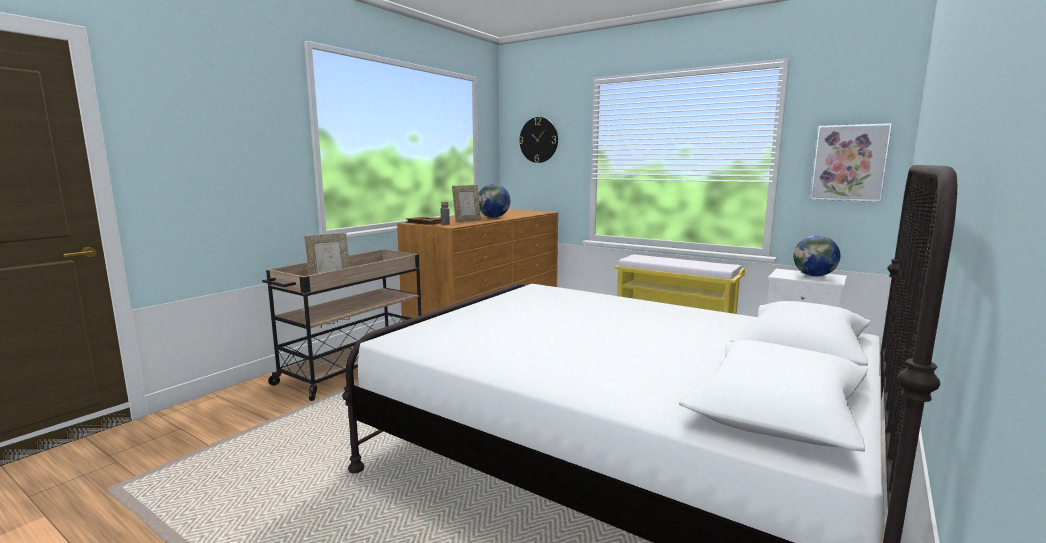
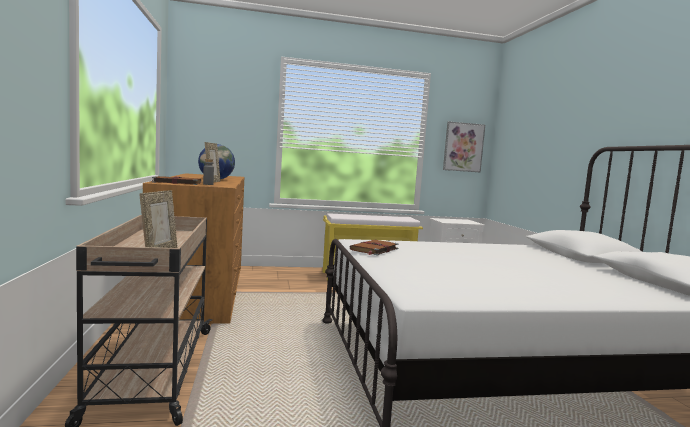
camera: 45 degrees left, 5 degrees down
(512, 296) = (374, 249): none -> brown book
(538, 140) = (219, 105): wall clock -> none
(814, 275) = (458, 220): globe -> none

